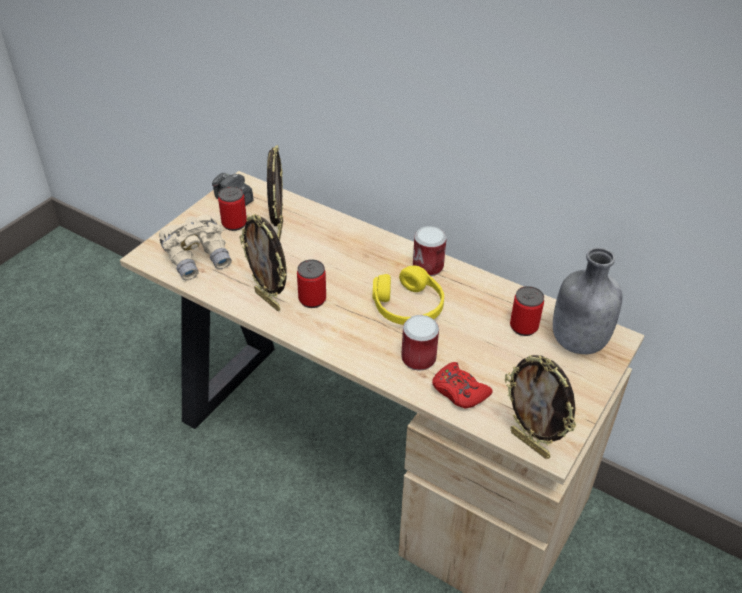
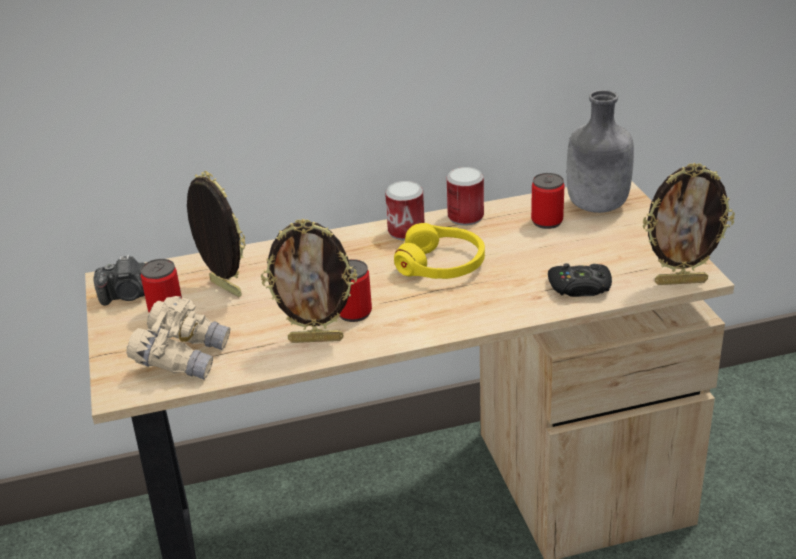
camera: 45 degrees left, 10 degrees down
(418, 358) = (514, 290): can -> can (465, 217)
(459, 391) = (580, 287): red game controller -> black game controller

